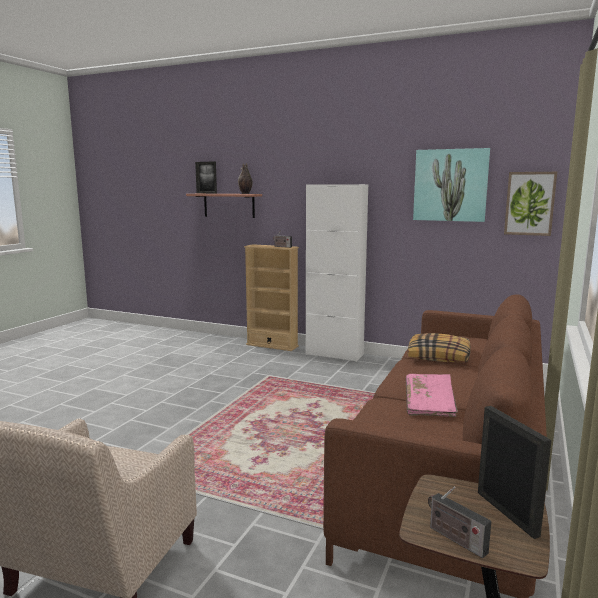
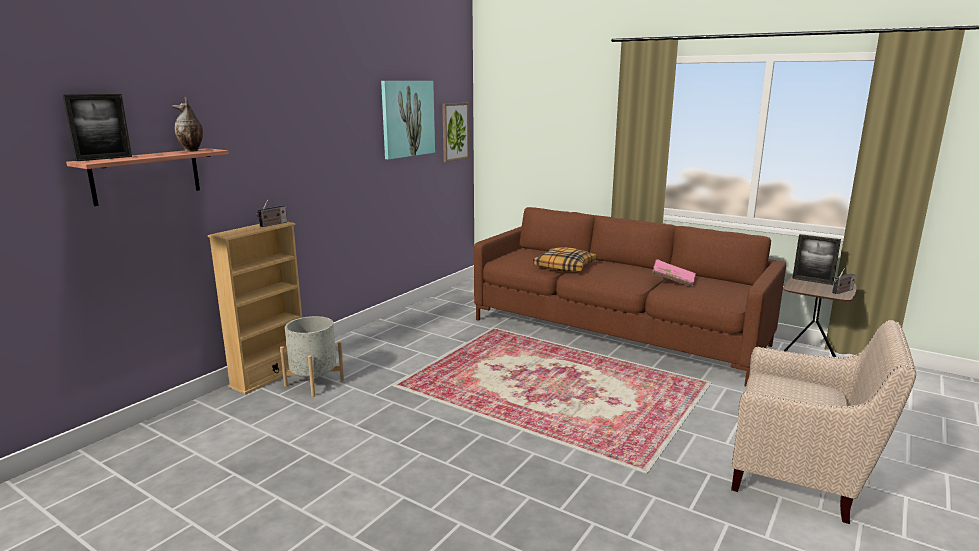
camera: 80 degrees left, 5 degrees up
(265, 356) = (314, 383): none -> grey planter
(334, 354) = (346, 342): white cabinet -> none
(507, 513) = (812, 281): picture frame -> picture frame turned 135 degrees counterclockwise

